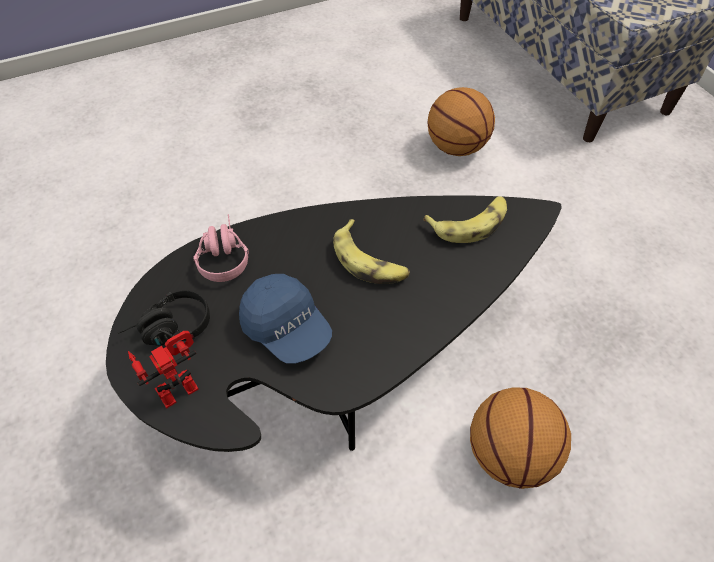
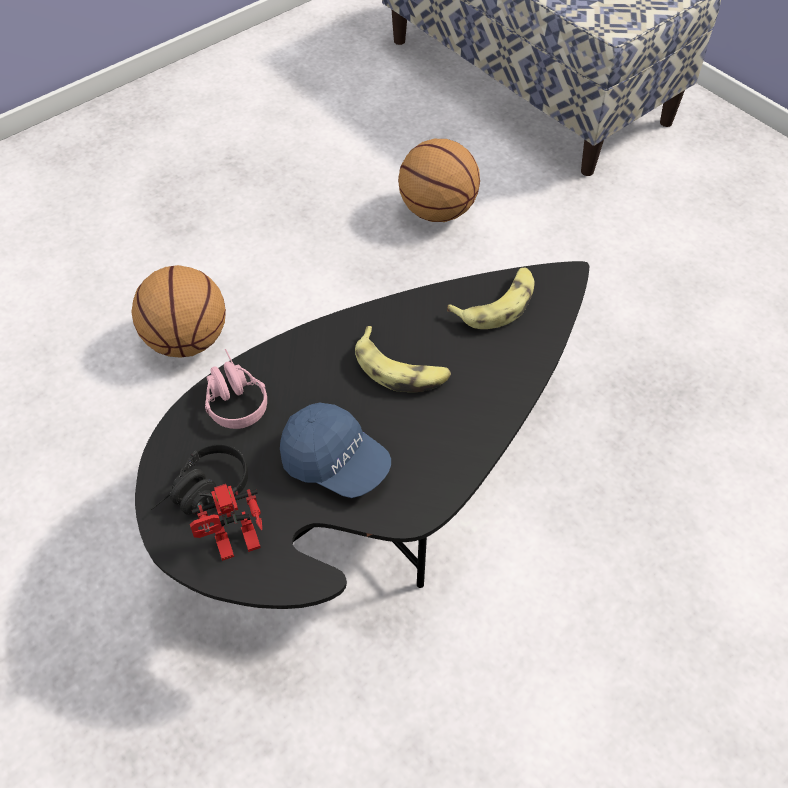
camera: 15 degrees left, 0 degrees up
(177, 384) = (236, 548): toy robot -> toy robot turned 150 degrees counterclockwise
(510, 455) = (593, 550): basketball -> basketball (188, 341)

